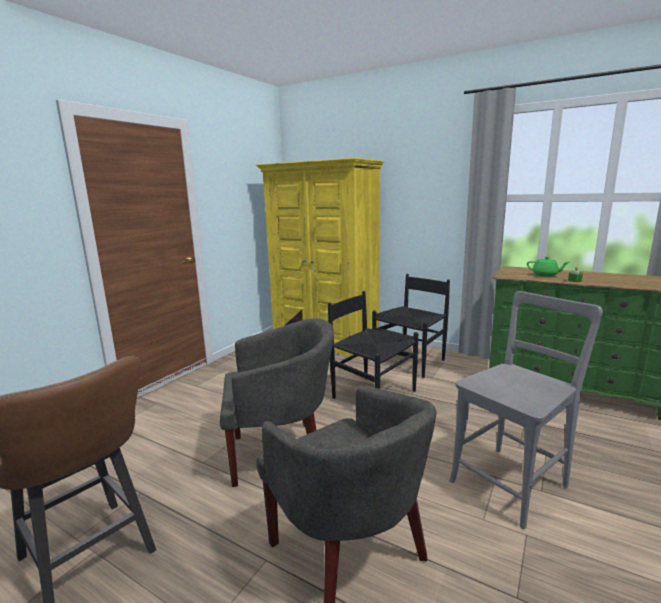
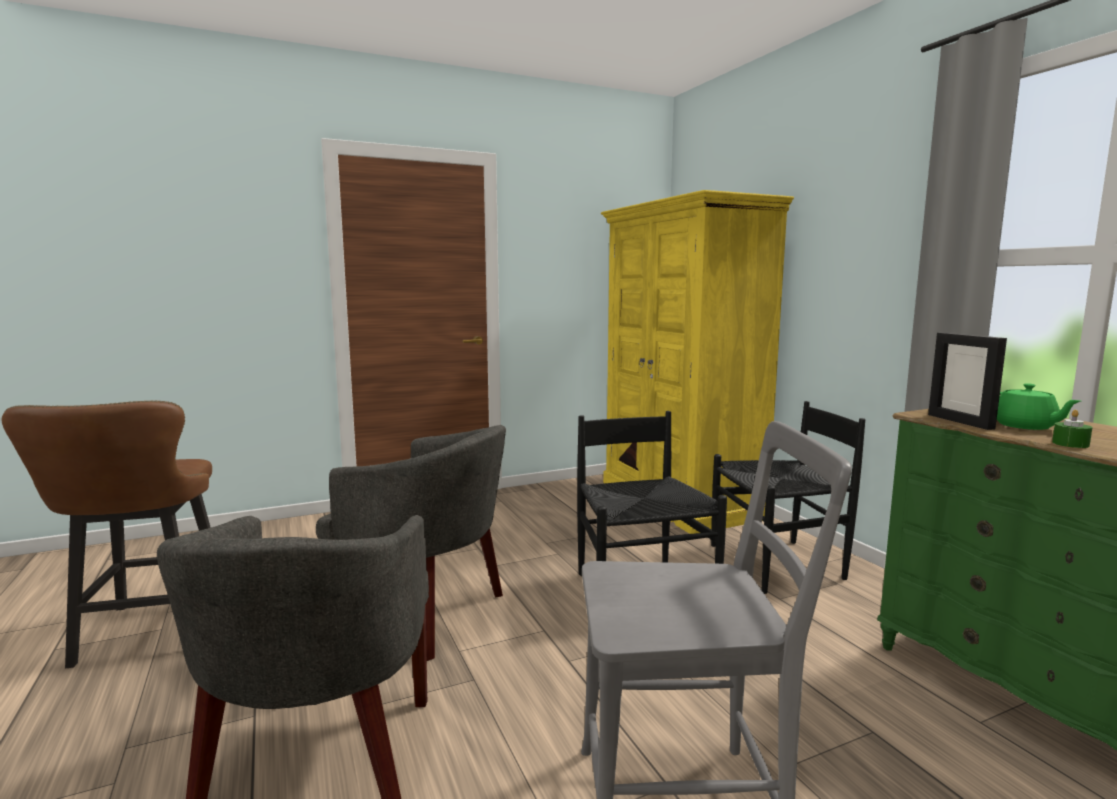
camera: 35 degrees right, 5 degrees down
(524, 276) = (961, 421): none -> picture frame

